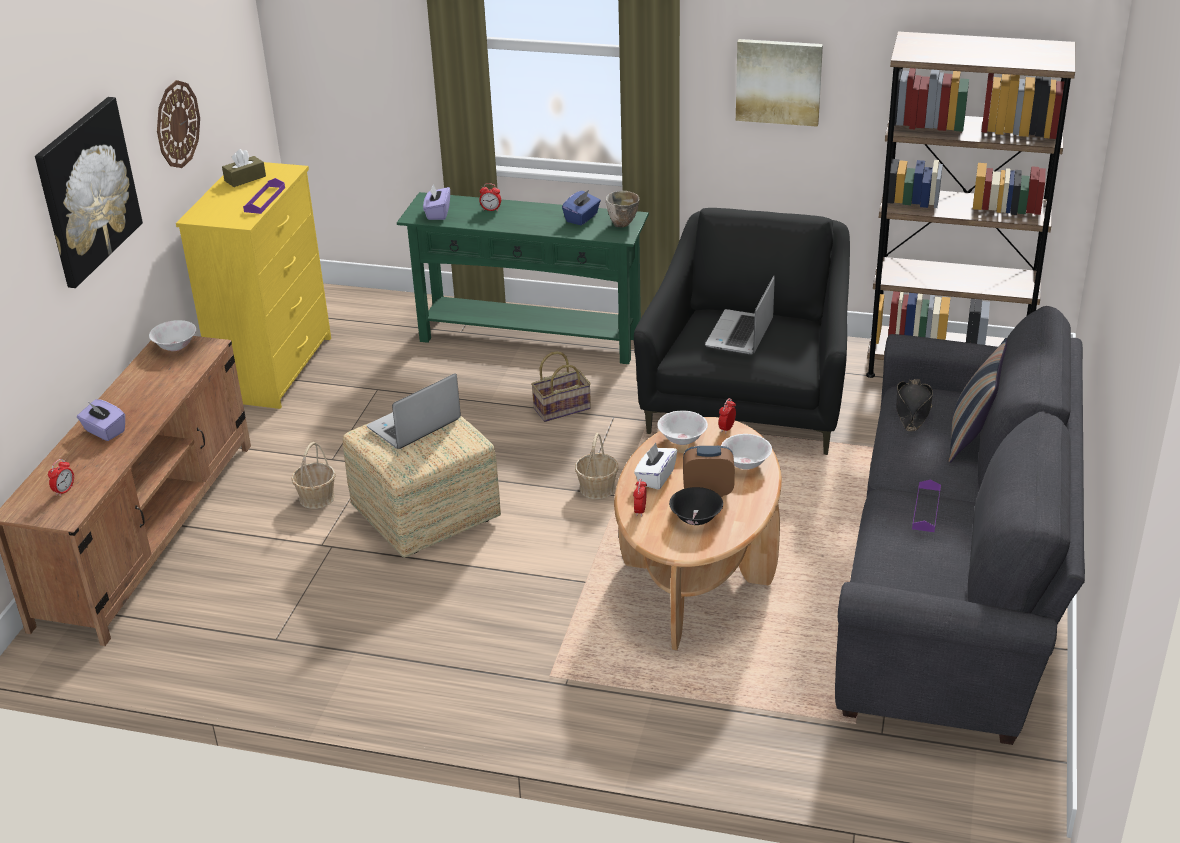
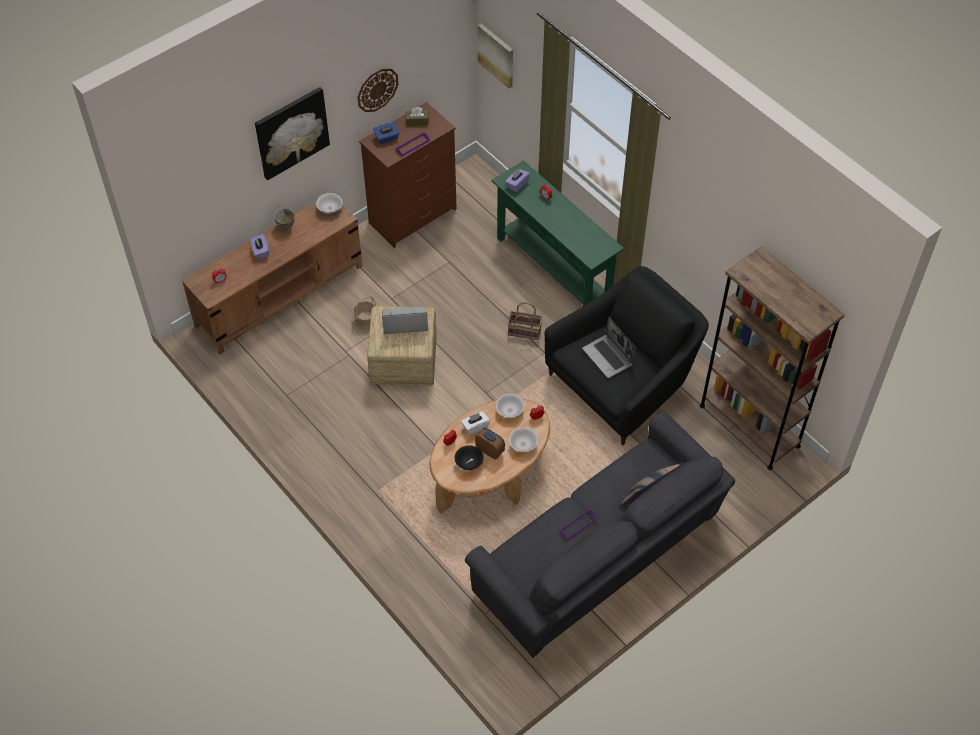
camera: 35 degrees right, 20 degrees up
(275, 368) = (413, 216): yellow dresser -> brown dresser
(582, 218) = (585, 232): blue tissue box -> blue tissue box (386, 138)
(597, 488) = (494, 395): basket -> none
(622, 225) = (600, 250): bowl -> bowl (285, 228)
(740, 335) = (608, 357): laptop -> laptop turned 90 degrees counterclockwise
(779, 81) = (704, 226): picture -> picture (496, 55)
(912, 410) = (639, 462): black hat -> none

